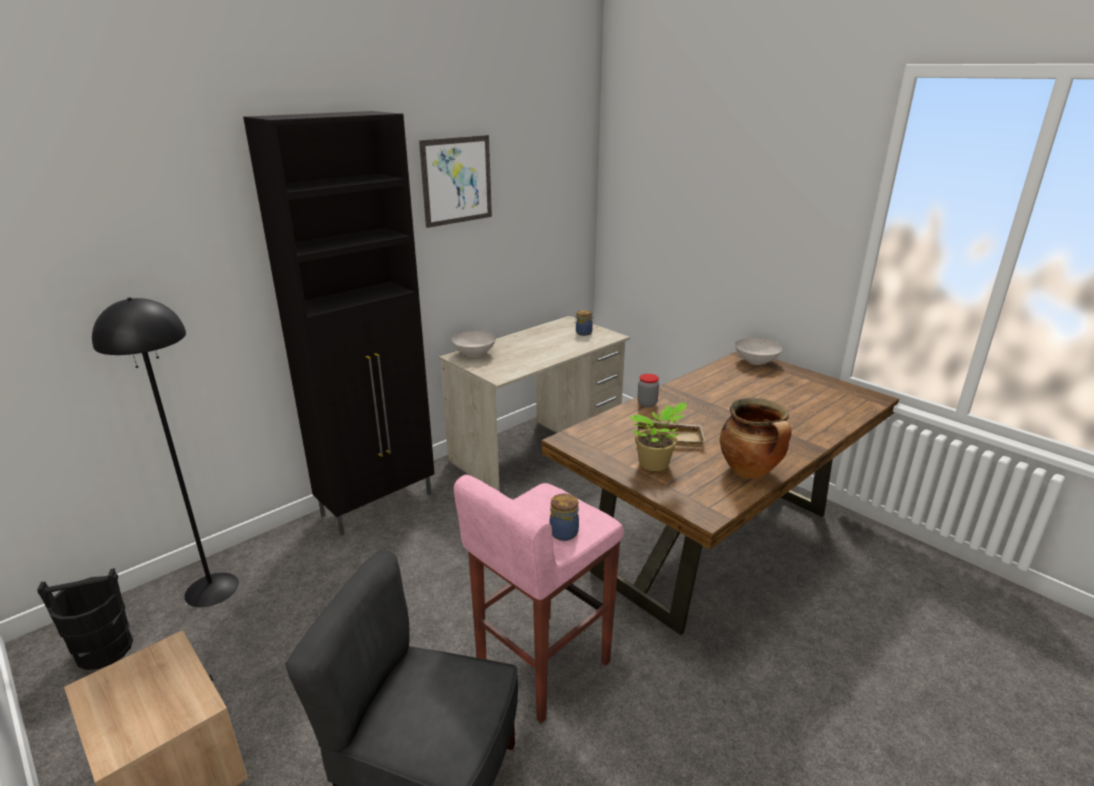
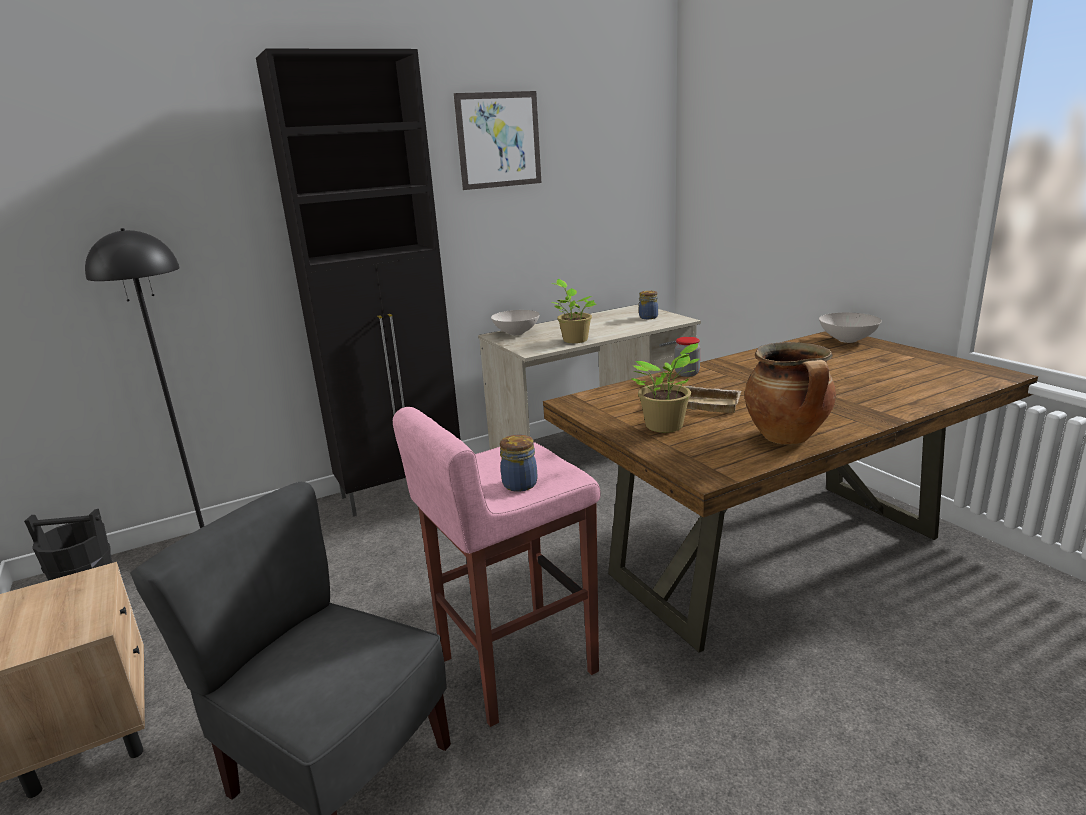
camera: 15 degrees right, 5 degrees down
(531, 362) = (574, 340): none -> potted plant

